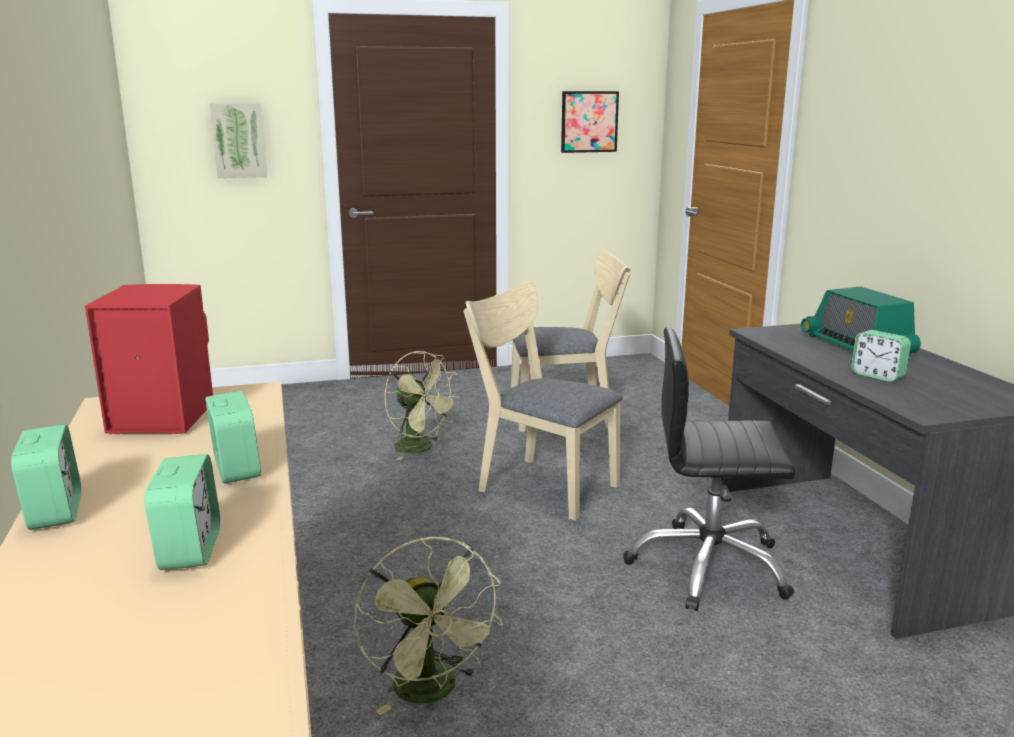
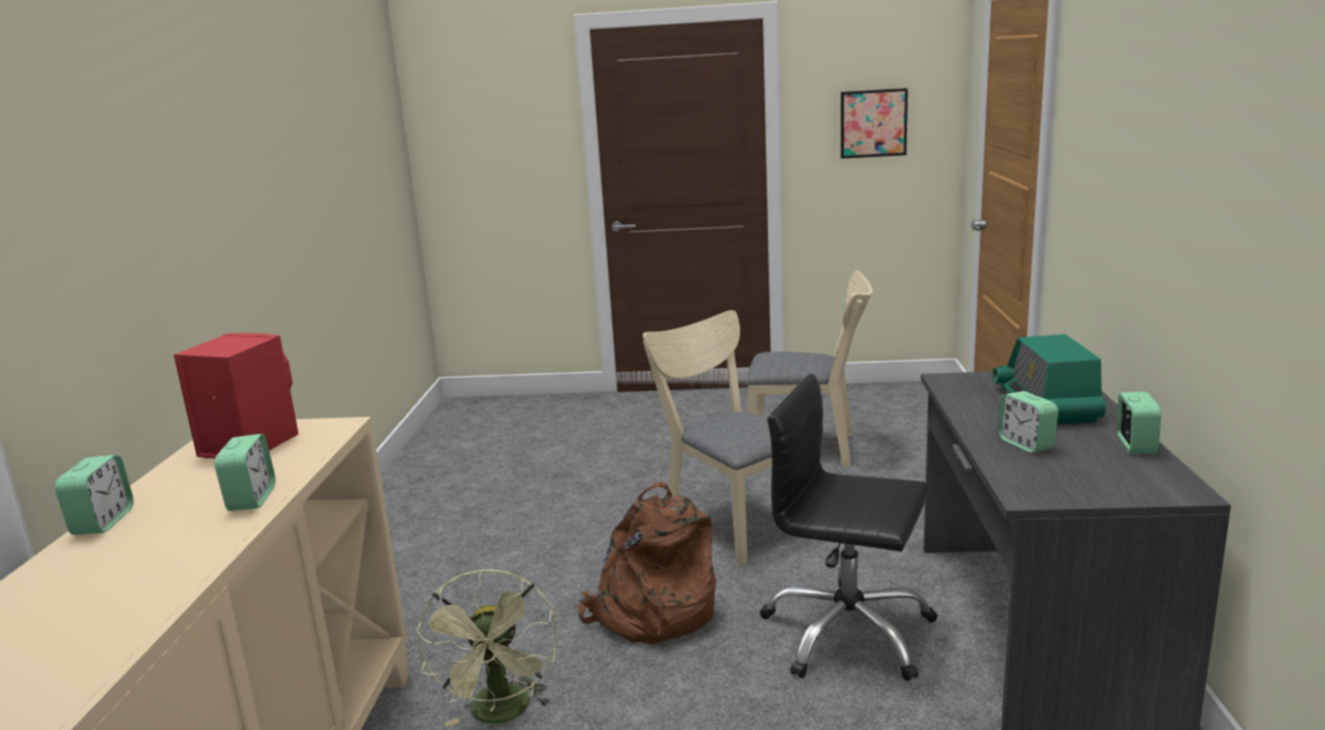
camera: 20 degrees right, 0 degrees up
(189, 550) = (153, 565): alarm clock -> alarm clock (1135, 446)
(239, 140) = (507, 158): picture -> none
(421, 449) = (638, 472): green fan -> none
(519, 573) = (651, 613): none -> brown backpack

